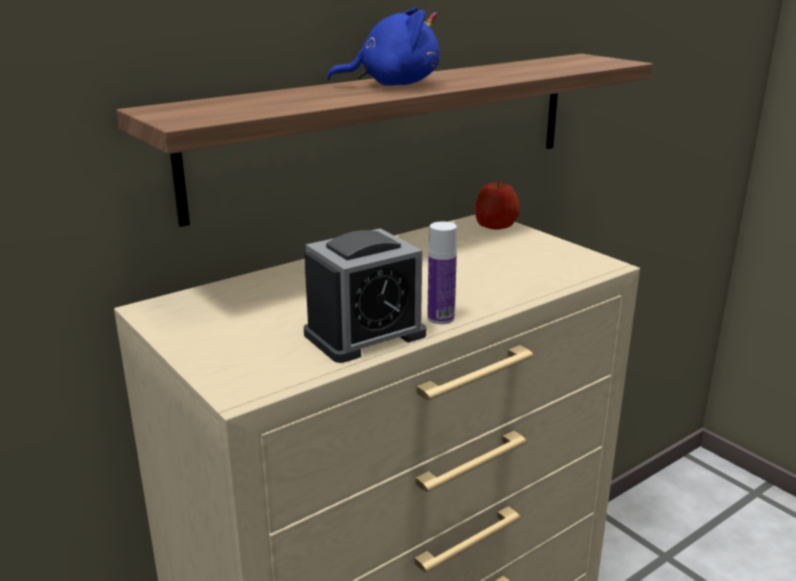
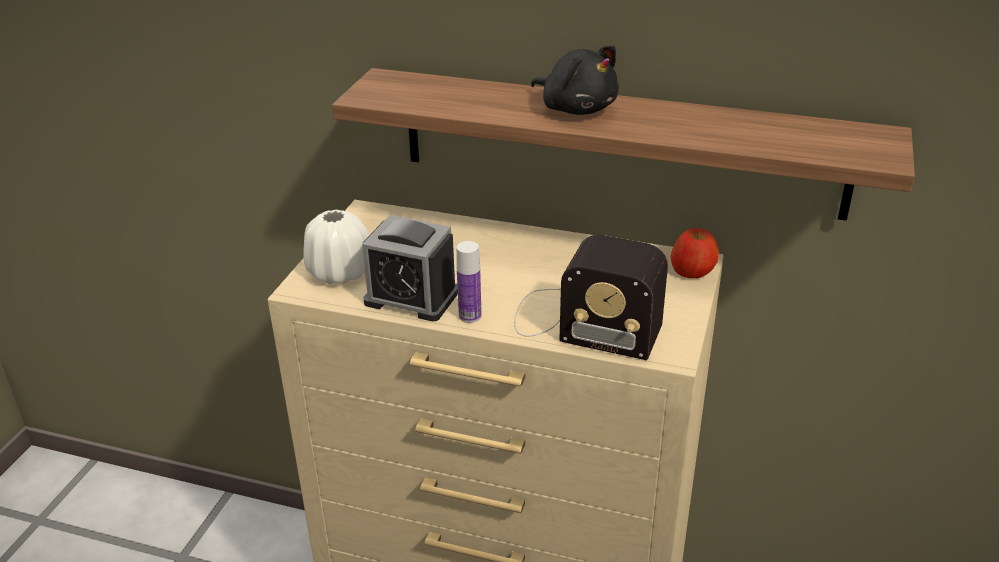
camera: 55 degrees right, 10 degrees up
(251, 357) = (340, 273): none -> white vase
(392, 84) = (576, 108): blue plush toy -> black plush toy
(515, 279) = (581, 322): none -> radio

